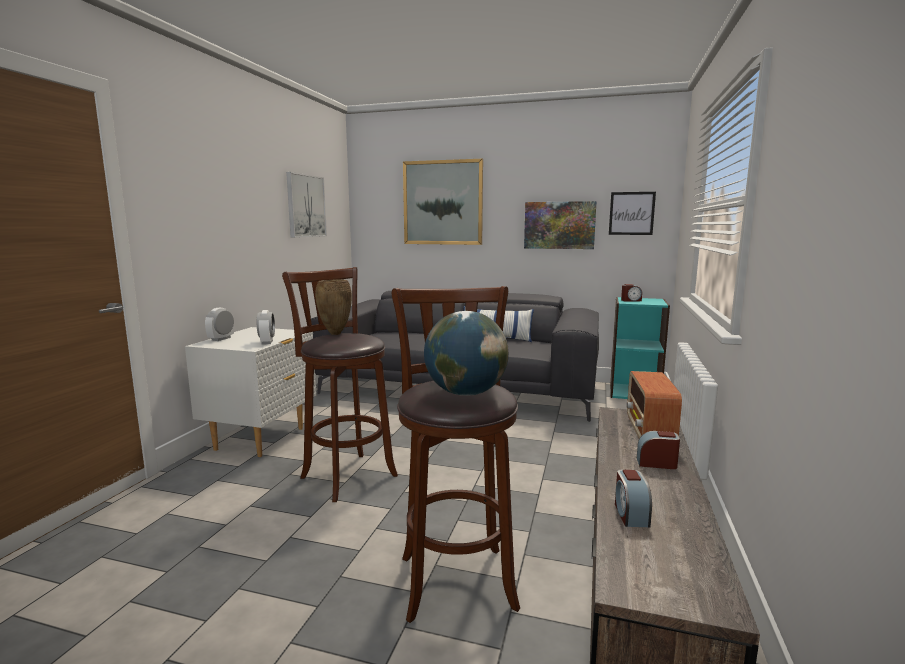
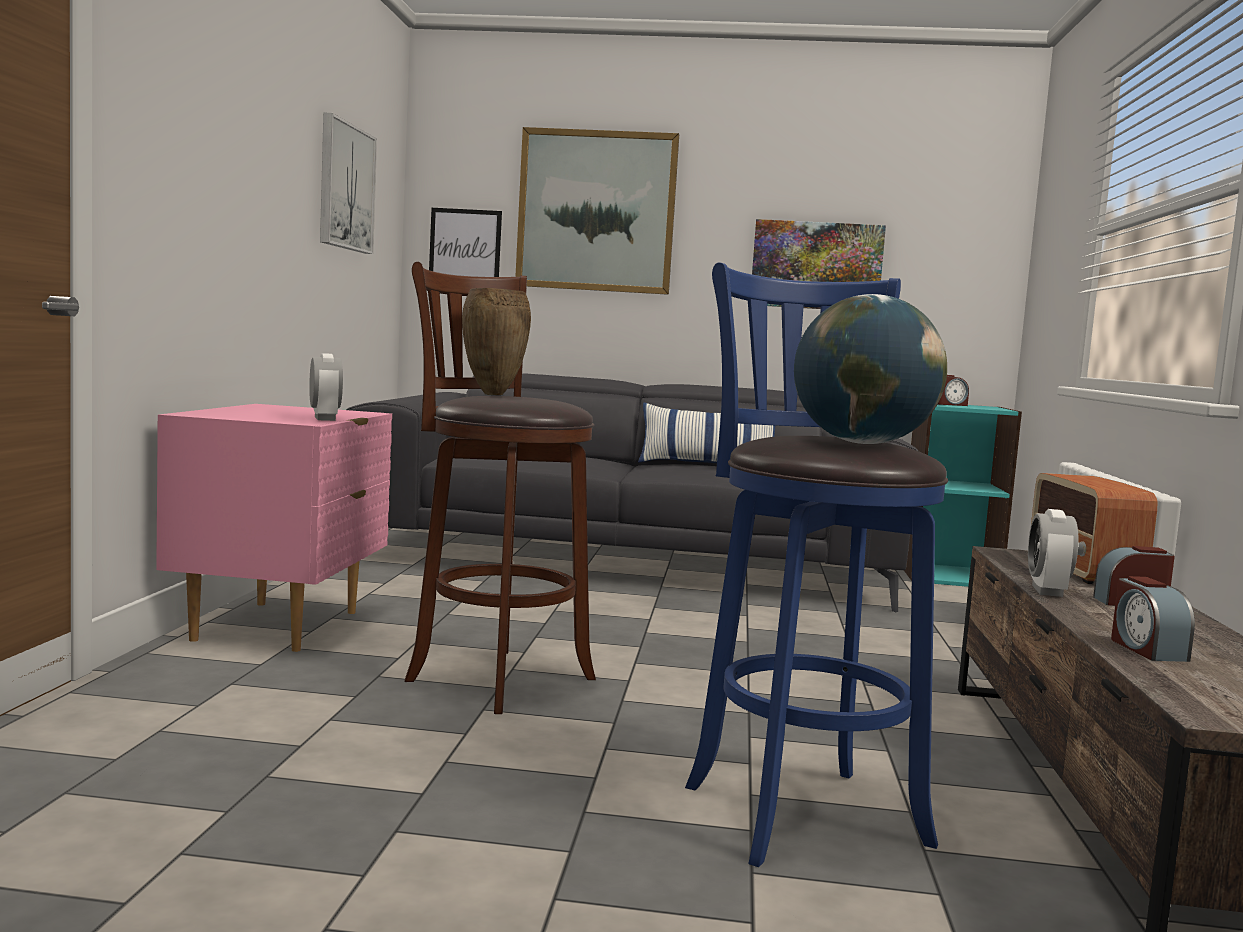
camera: 10 degrees left, 5 degrees down
(221, 339) = (220, 411): alarm clock -> alarm clock (1047, 591)
(261, 439) = (280, 626): white nightstand -> pink nightstand
(456, 577) = (799, 809): brown stool -> blue stool
(631, 213) = (946, 251): picture -> picture (465, 245)

